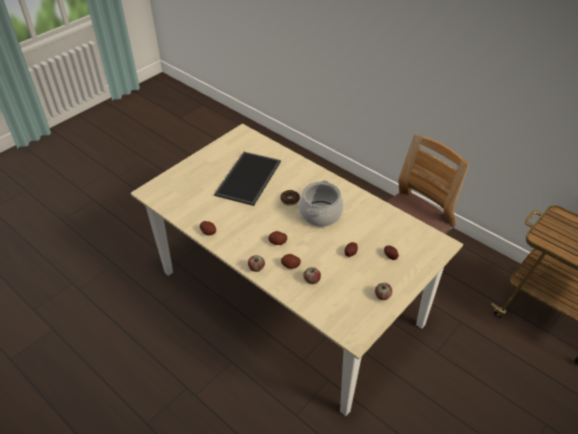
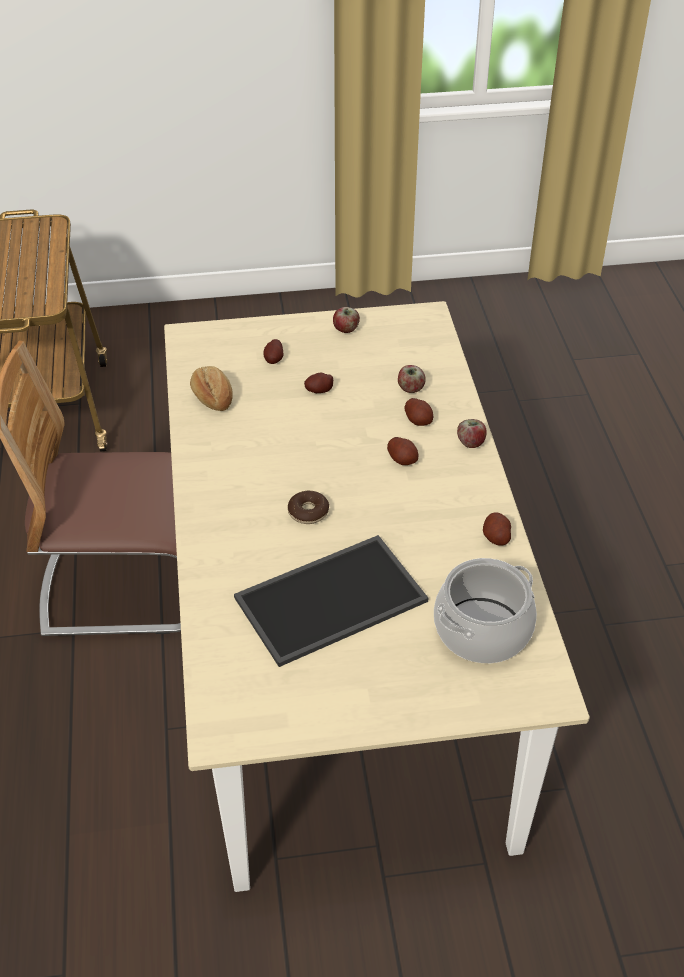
camera: 140 degrees left, 0 degrees up
(320, 214) = (290, 462): cooking pot -> cooking pot (483, 631)
(387, 221) = (212, 398): none -> bread

